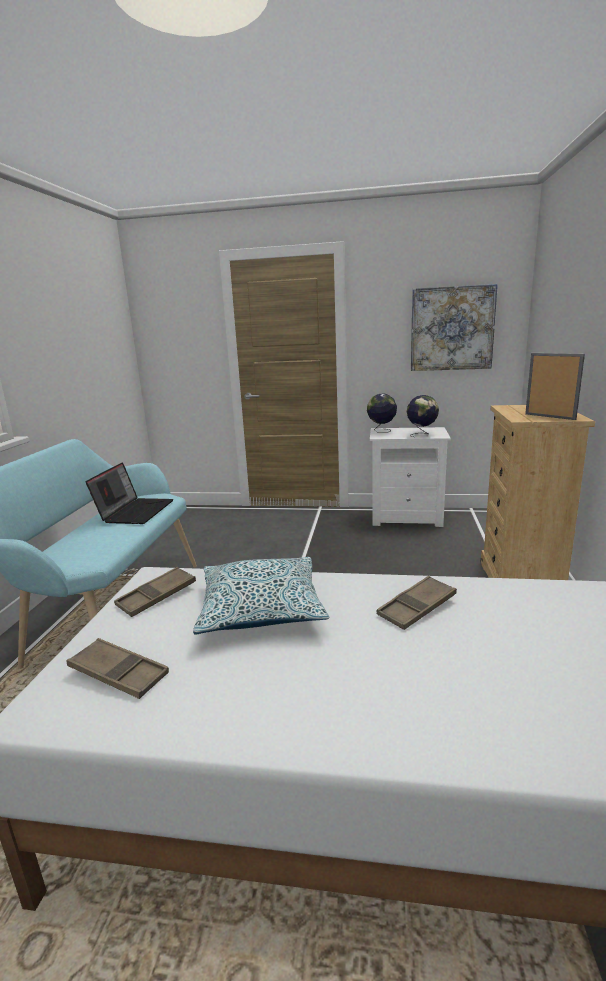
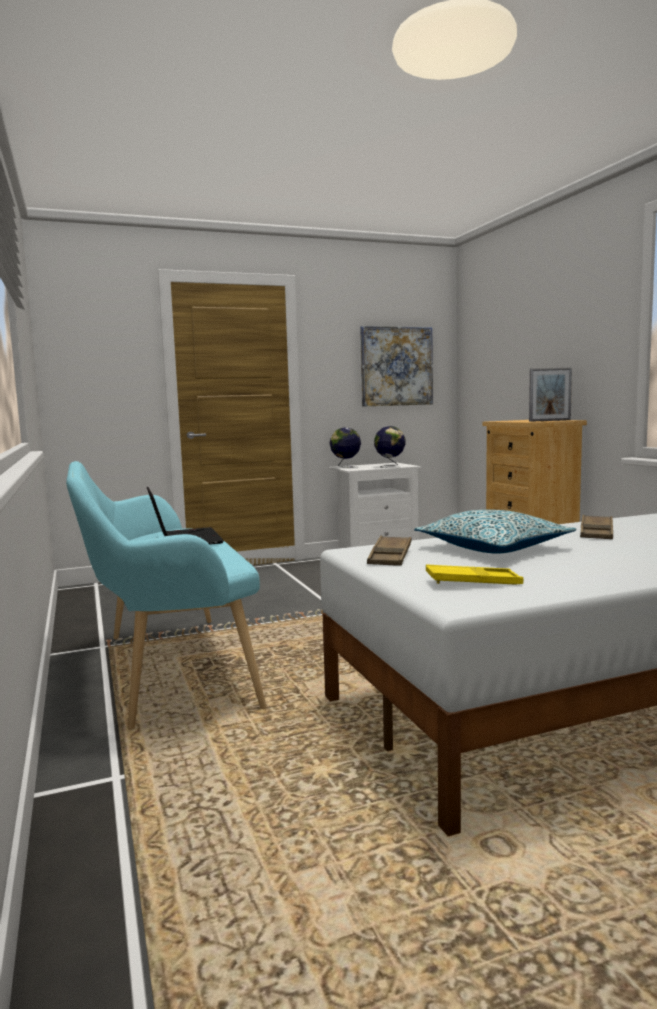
camera: 30 degrees left, 10 degrees down
(119, 673) = (473, 582): brown tray -> yellow tray
(550, 416) = (549, 420): picture frame -> picture frame turned 150 degrees clockwise

